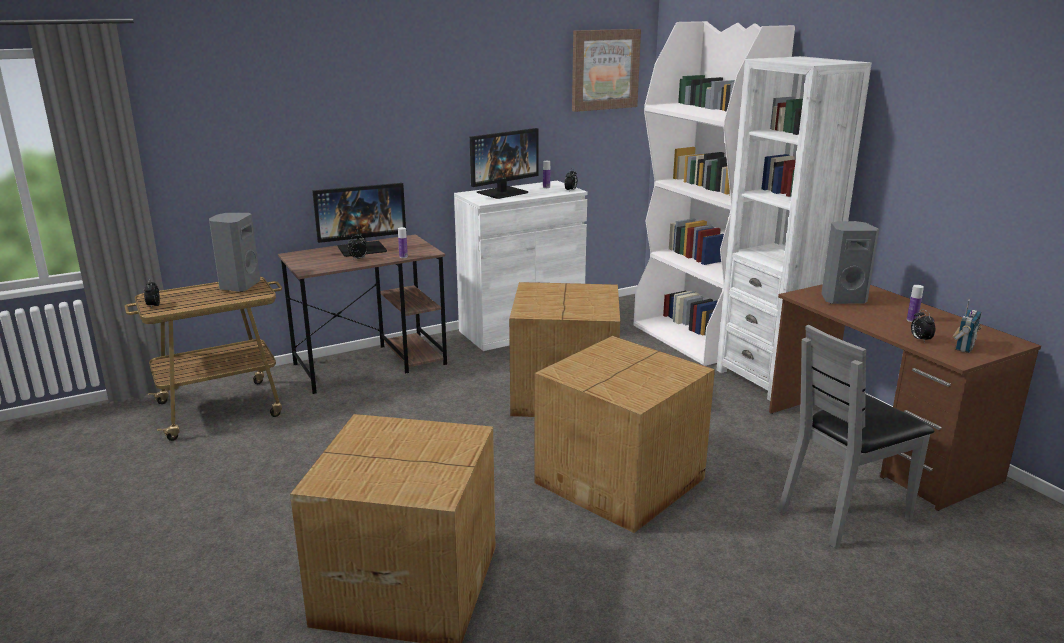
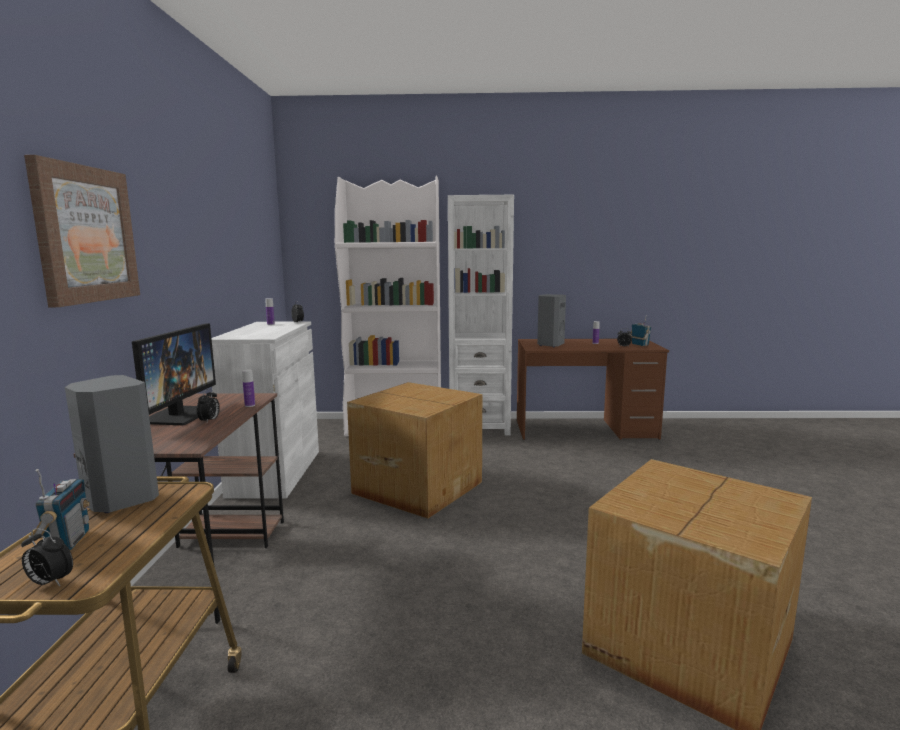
camera: 60 degrees left, 10 degrees down
(191, 294) = (68, 541): none -> radio
(503, 192) = (252, 331): monitor -> none
(604, 69) = (262, 219): picture -> picture (85, 234)
(622, 480) = (572, 504): cardboard box -> none
(843, 512) = (650, 458): grey chair -> none

